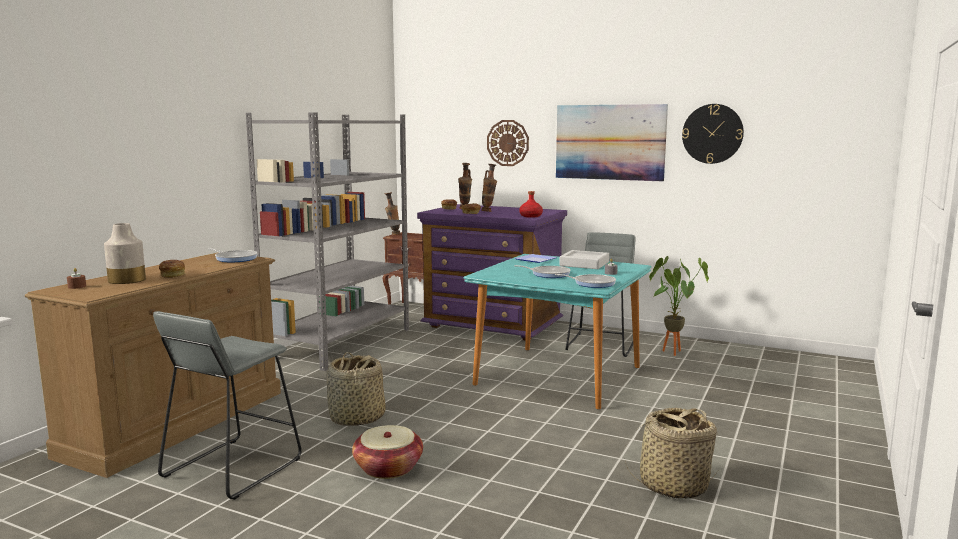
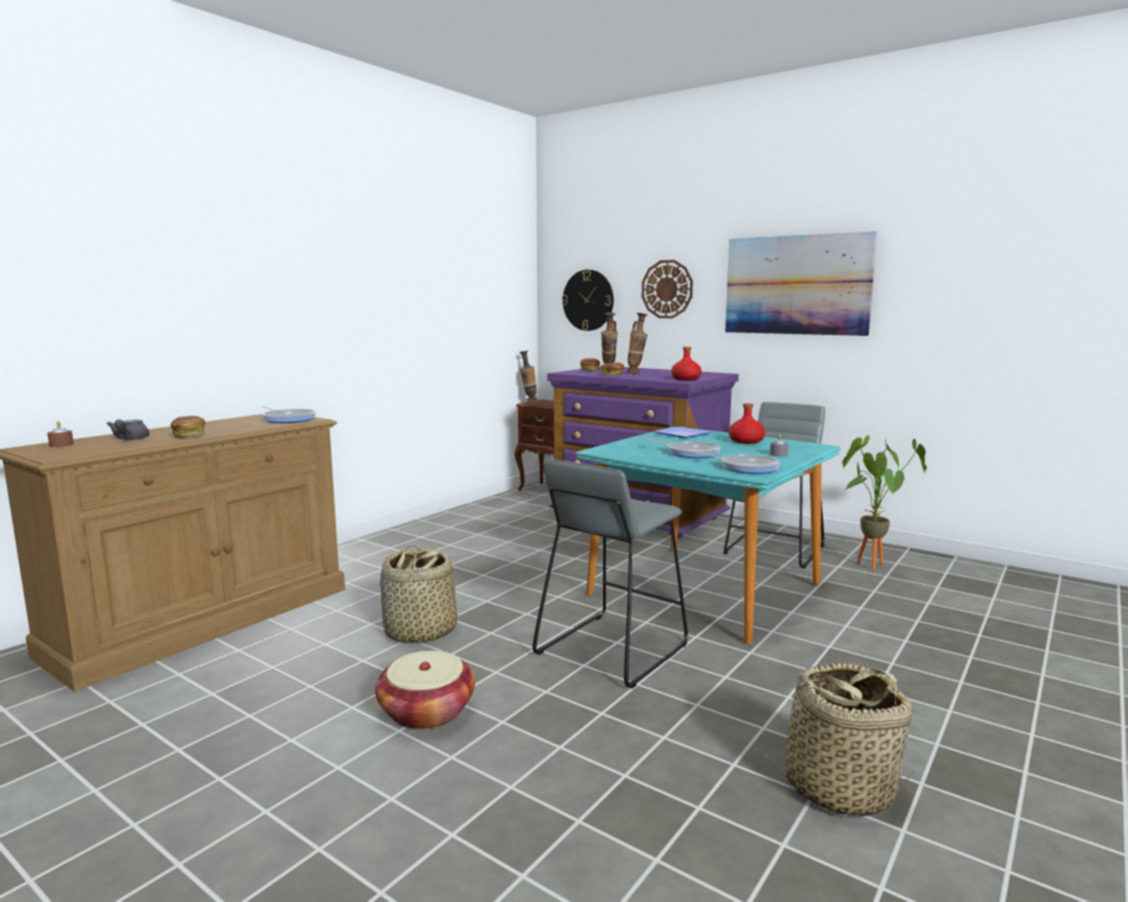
camera: 10 degrees right, 0 degrees up
(127, 280) = (129, 439): beige vase -> grey teapot
(232, 467) = (230, 691): grey stool -> grey stool (611, 649)
(340, 343) = (446, 529): grey bookcase -> none
(584, 264) = (746, 441): grey tray -> red bottle
(712, 133) = (939, 270): wall clock -> wall clock (588, 300)

